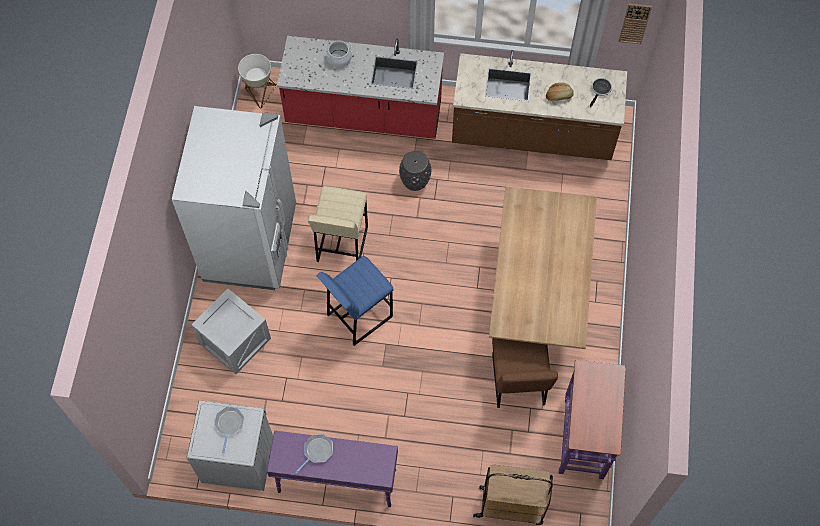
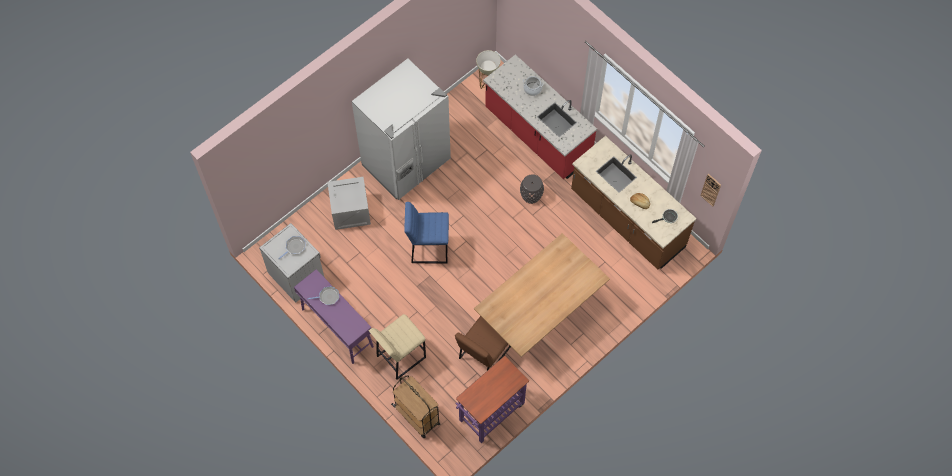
camera: 40 degrees right, 0 degrees up
(342, 245) = (455, 202): beige stool -> beige stool (400, 357)

